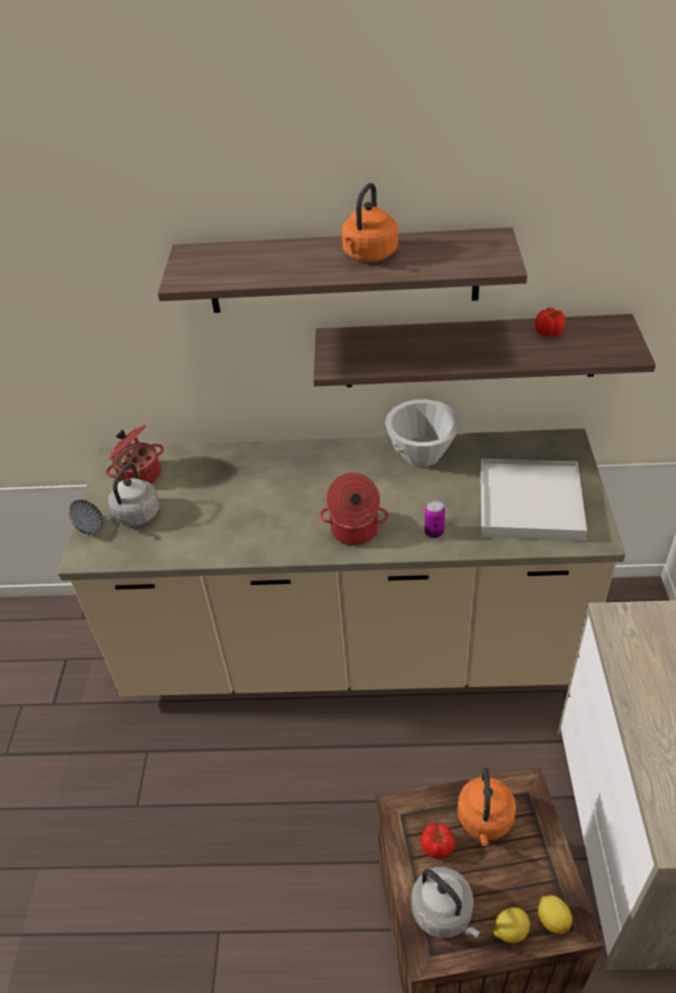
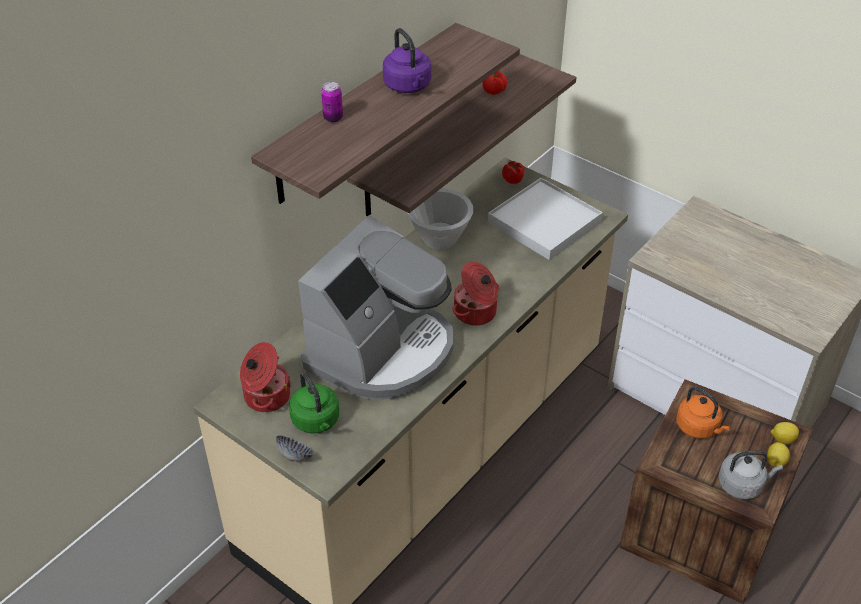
camera: 55 degrees left, 0 degrees up
(136, 516) = (317, 421): grey kettle -> green kettle
(248, 504) = (382, 351): none -> coffee machine
(369, 256) = (408, 86): orange kettle -> purple kettle
(434, 532) = (521, 277): can -> can (333, 118)
(438, 846) = (698, 461): tomato -> tomato (513, 179)

